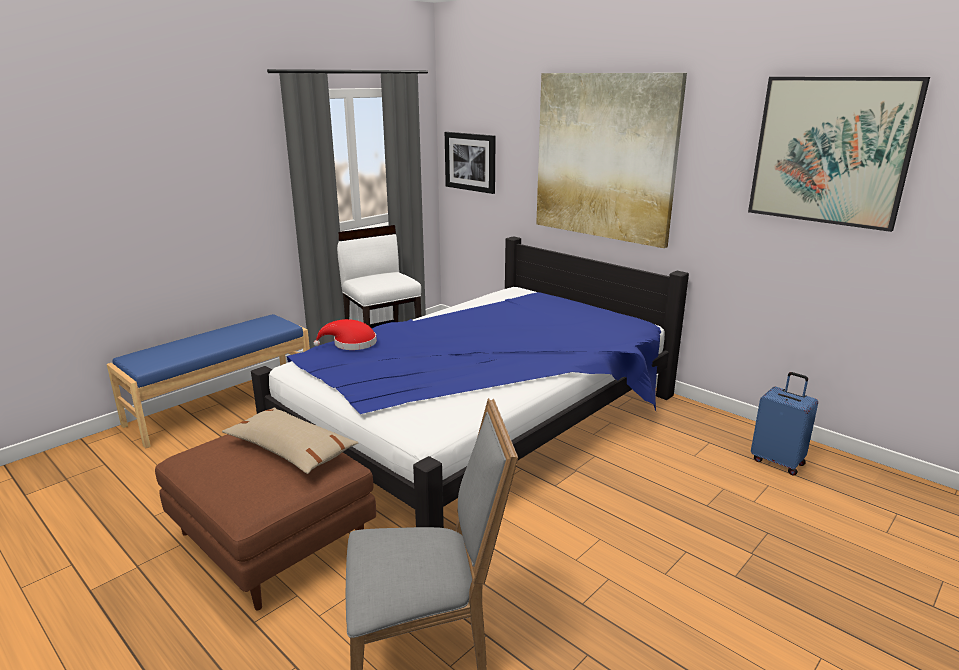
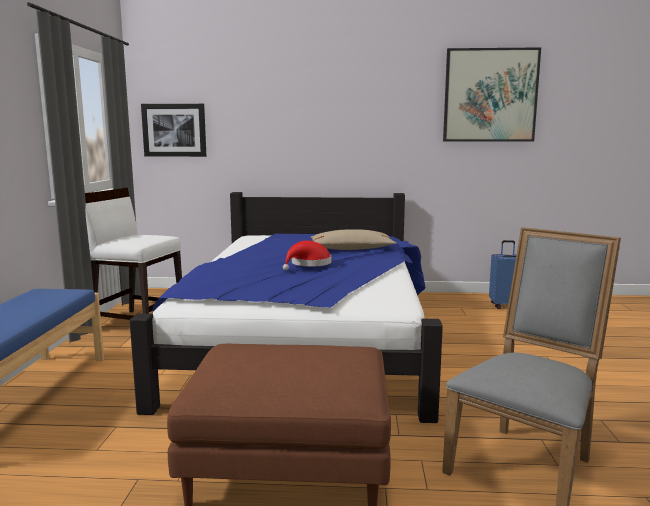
camera: 40 degrees left, 10 degrees down
(291, 450) = (300, 353): beige pillow -> beige pillow (351, 249)
(351, 344) = (208, 278): red hat -> red hat (309, 264)
(604, 157) = (320, 113): picture -> none

